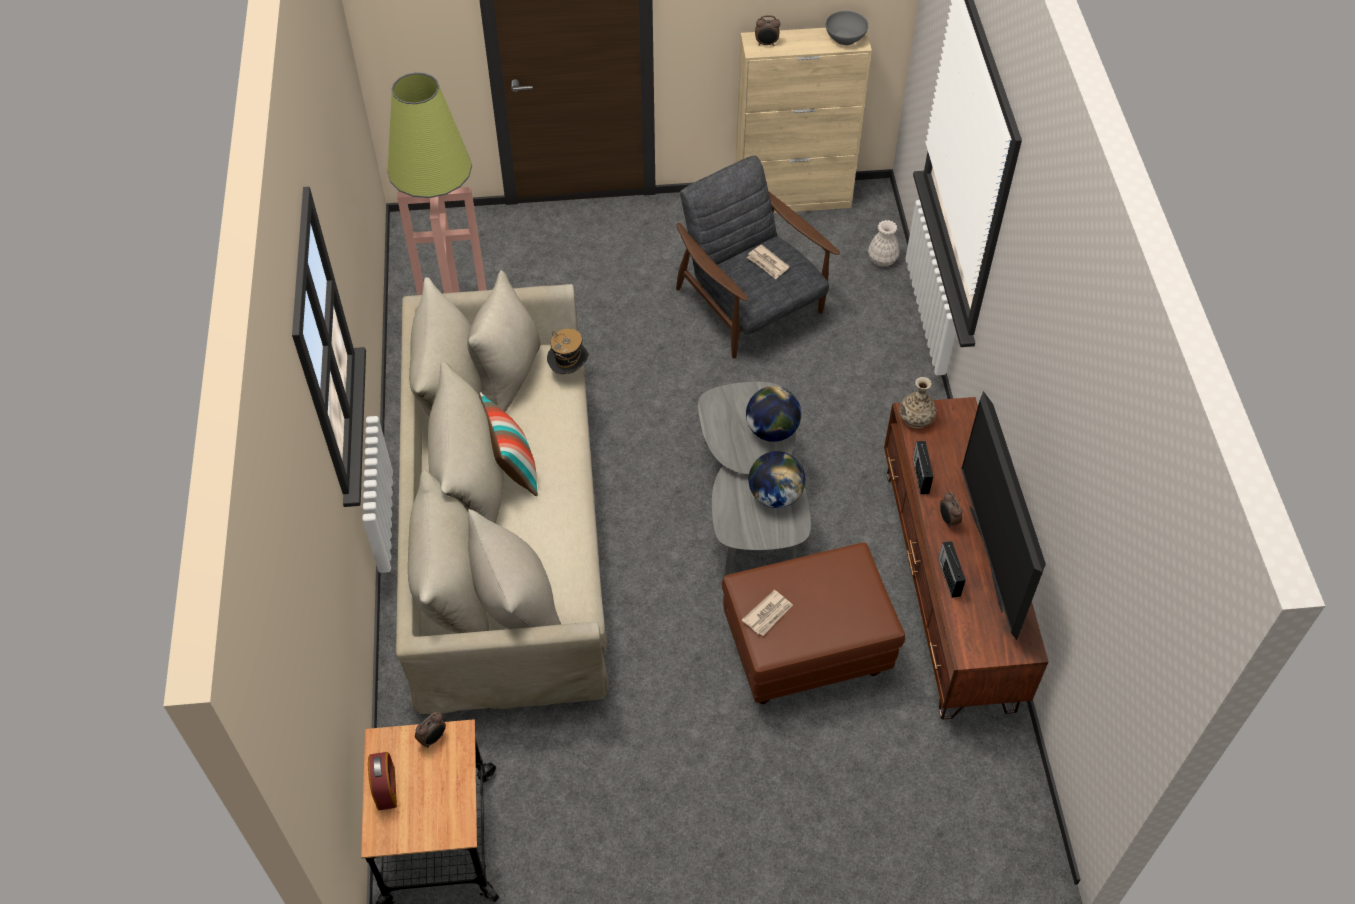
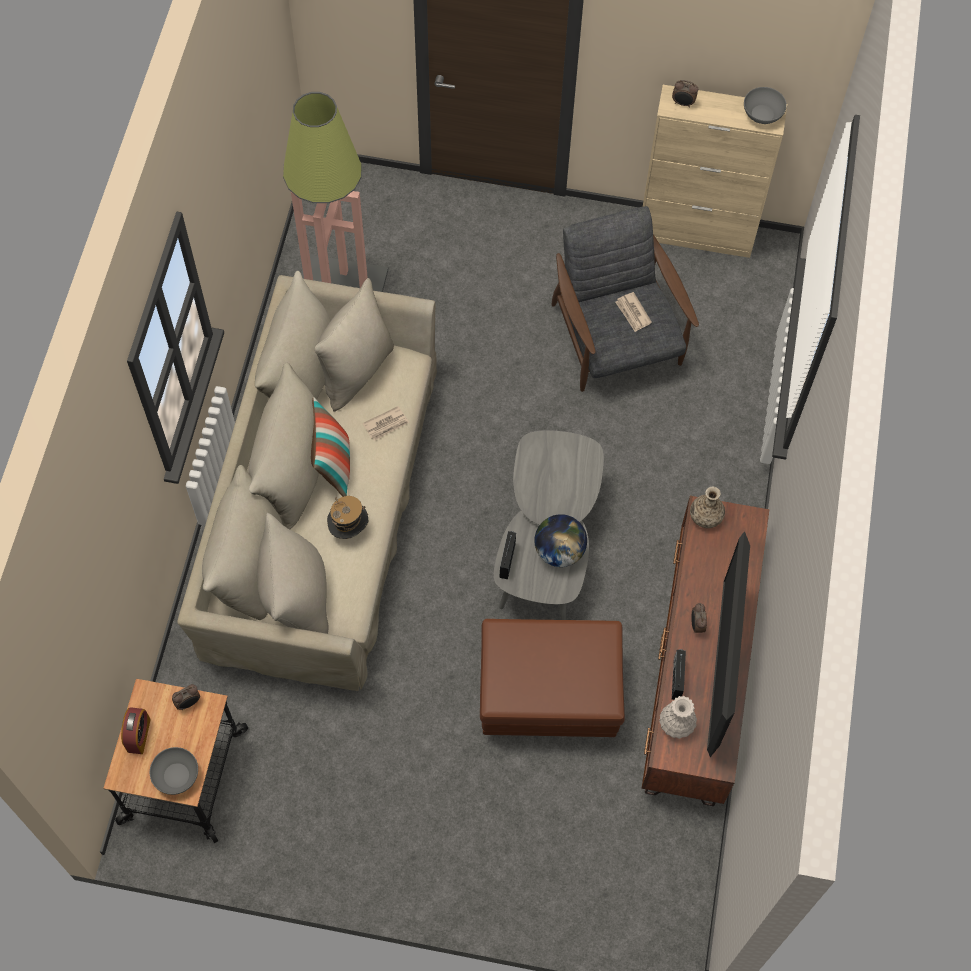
camera: 15 degrees right, 10 degrees up
(443, 820) = (177, 775): none -> grey bowl
(569, 371) = (412, 380): hat -> hat (349, 529)
(768, 614) = (509, 666): newspaper -> newspaper (386, 424)
(772, 430) = (576, 488): globe -> none
(882, 260) = (759, 323): white vase -> white vase (676, 725)
(920, 475) = (688, 574): radio -> radio (507, 560)

